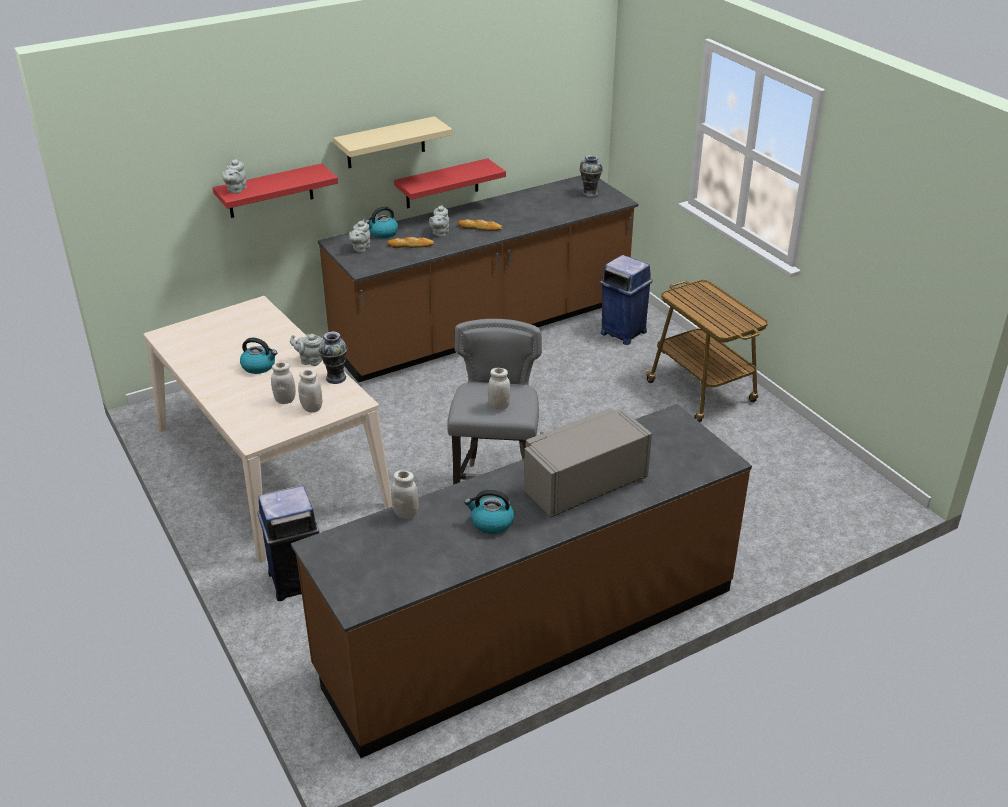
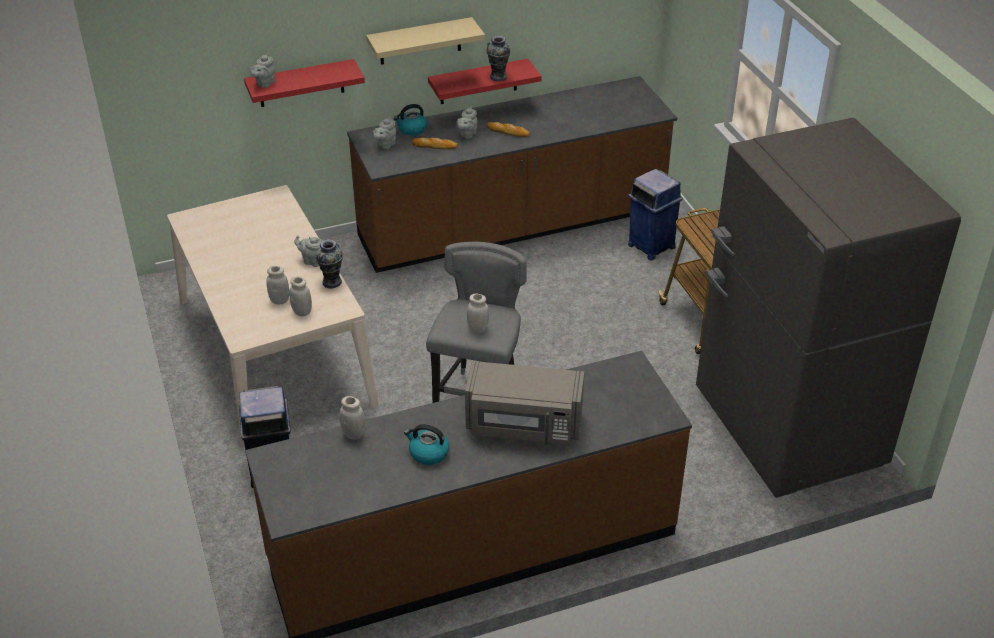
camera: 10 degrees right, 5 degrees up
(259, 366) = (264, 261): kettle -> none
(582, 485) = (524, 425): grey microwave -> grey microwave turned 150 degrees counterclockwise
(589, 194) = (630, 102): vase -> vase (498, 77)
(805, 480) = (787, 429): none -> grey fridge

